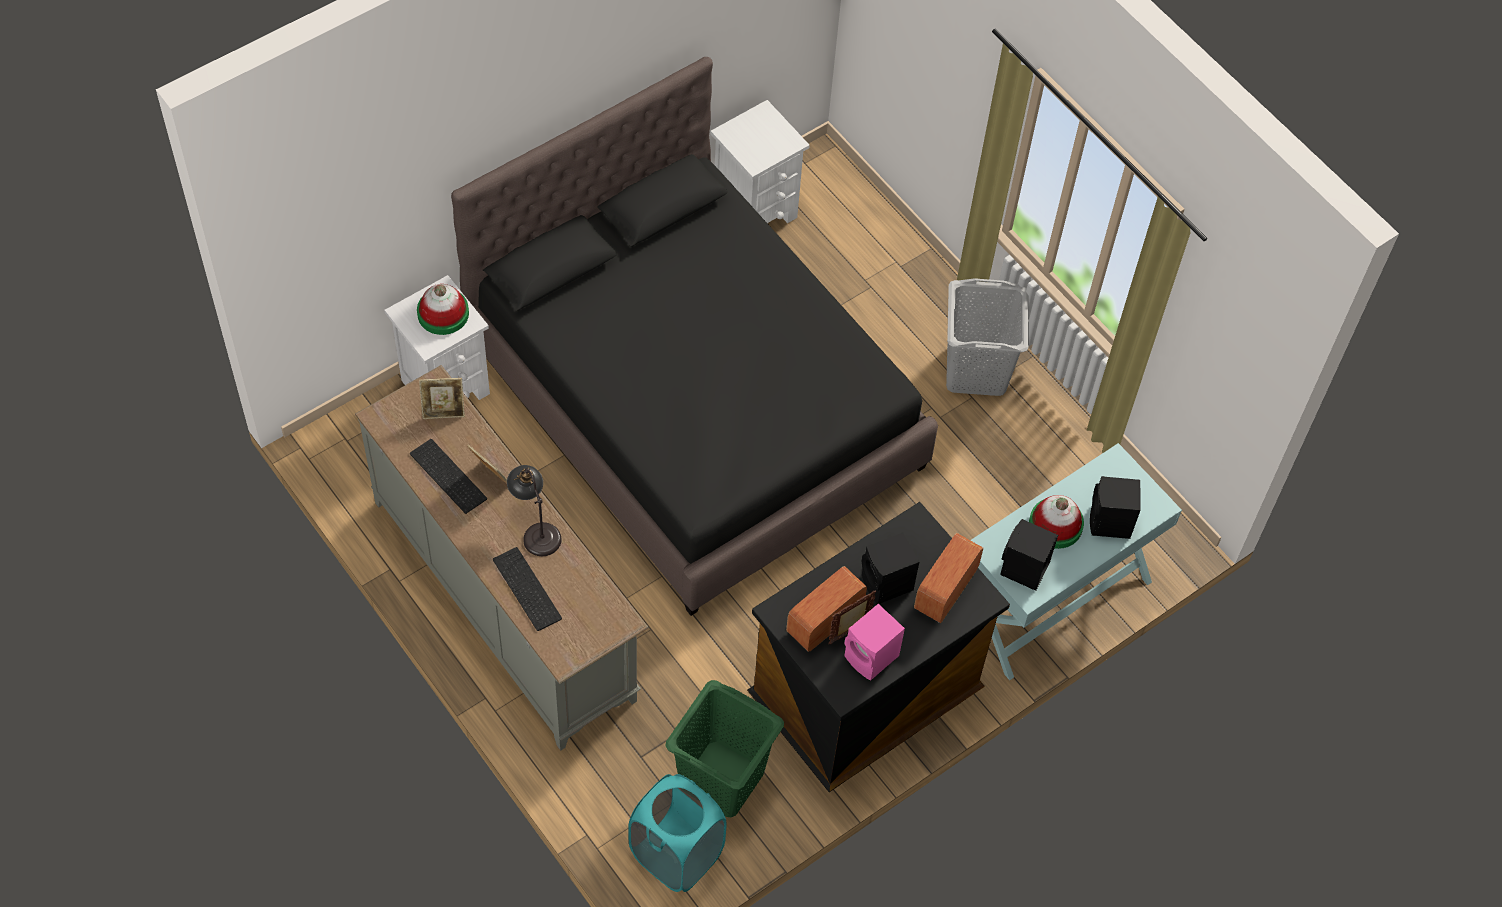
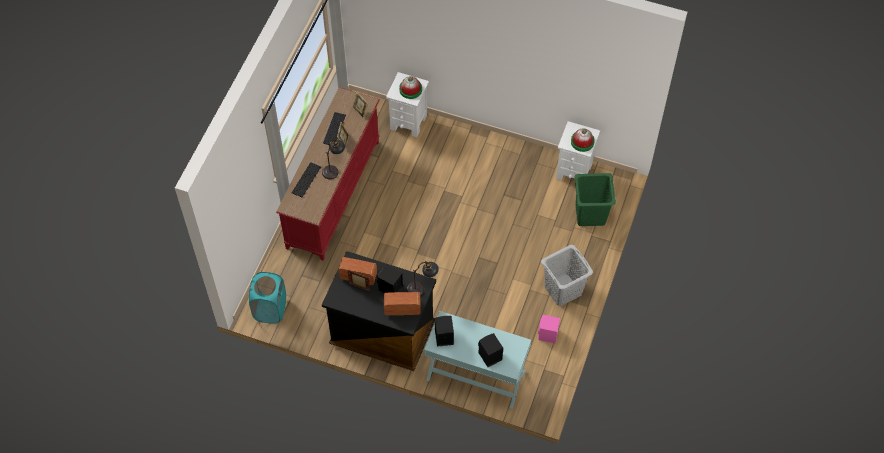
camera: 60 degrees right, 0 degrees up
(505, 598) = (334, 194): grey cabinet -> red cabinet
(695, 403) = (466, 203): black bed -> none
(722, 778) = (311, 306): green laundry basket -> green laundry basket (590, 214)
(872, 658) = (354, 301): pink speaker -> pink speaker (547, 335)
(918, 530) = (422, 285): none -> grey table lamp
(1055, 525) = (473, 337): hat -> hat (582, 142)

